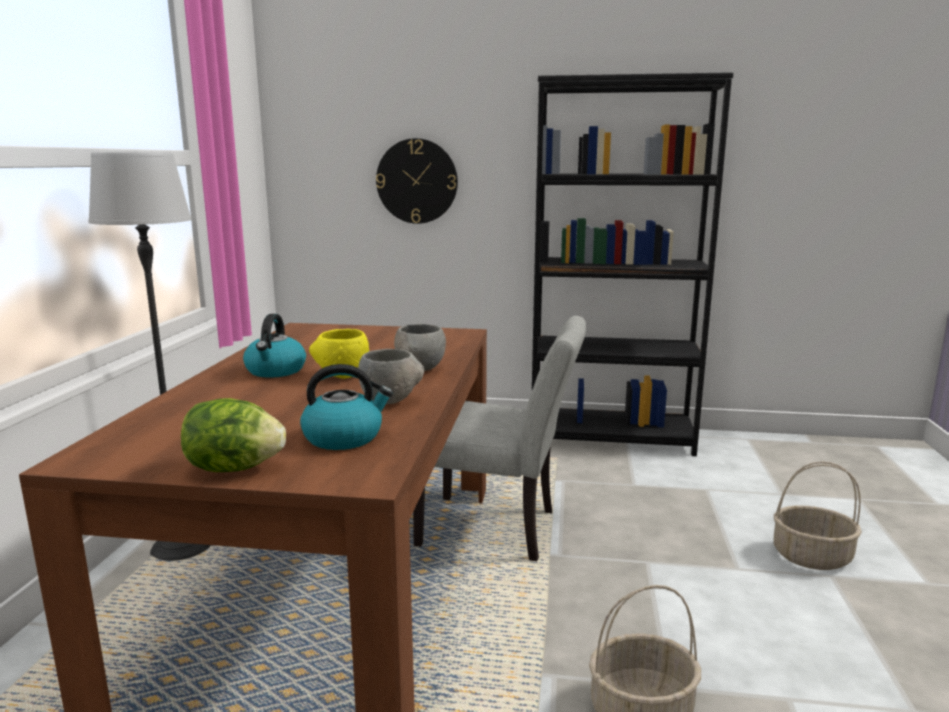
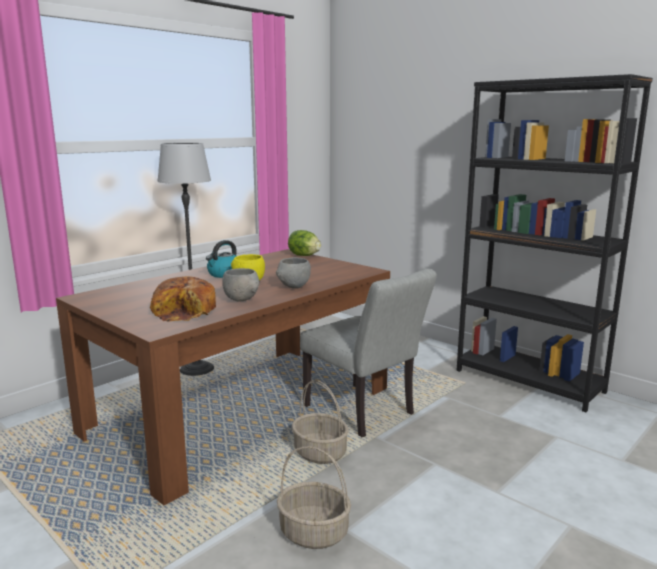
camera: 35 degrees right, 0 degrees up
(234, 468) = (121, 314): lettuce -> lettuce (304, 256)
(344, 437) = (186, 312): kettle -> bread
(417, 181) = (415, 158): wall clock -> none
(812, 556) = (575, 508): basket -> basket (320, 453)

